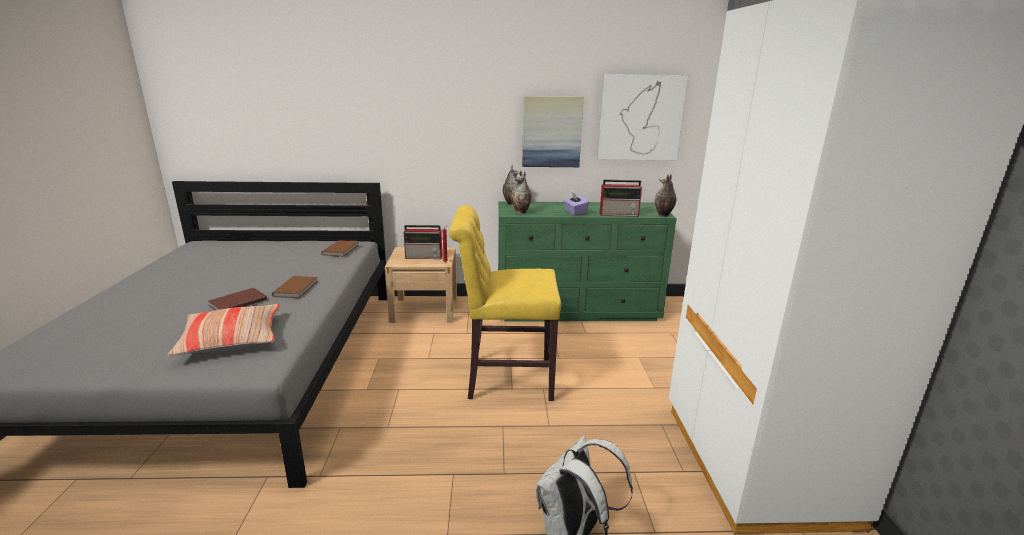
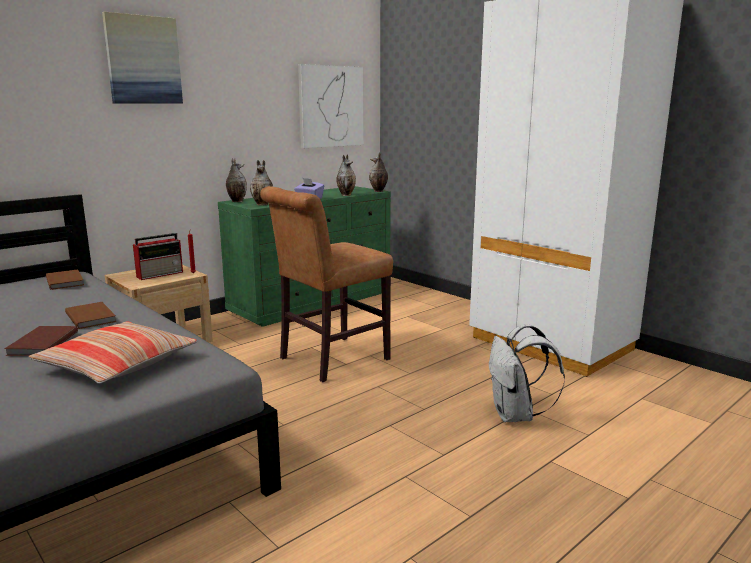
camera: 40 degrees left, 5 degrees down
(504, 378) = (329, 360): yellow chair -> brown chair
(551, 132) = (259, 123): picture -> picture (143, 60)
(619, 214) = (346, 195): radio -> vase

